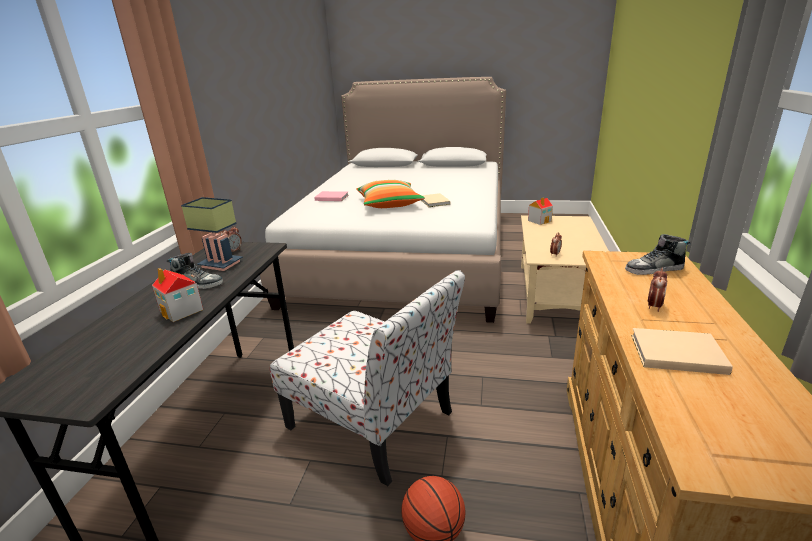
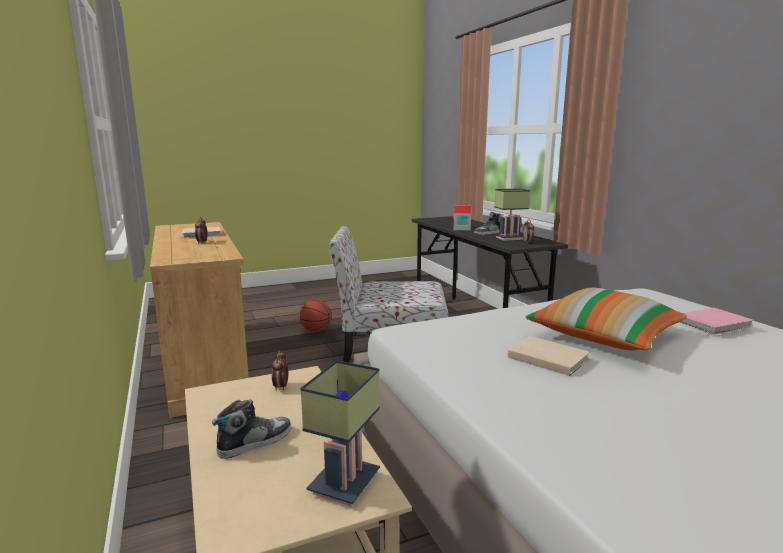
camera: 145 degrees right, 10 degrees down
(539, 221) = (346, 486): toy house -> table lamp
(654, 269) = (188, 255): shoe -> shoe (255, 442)

